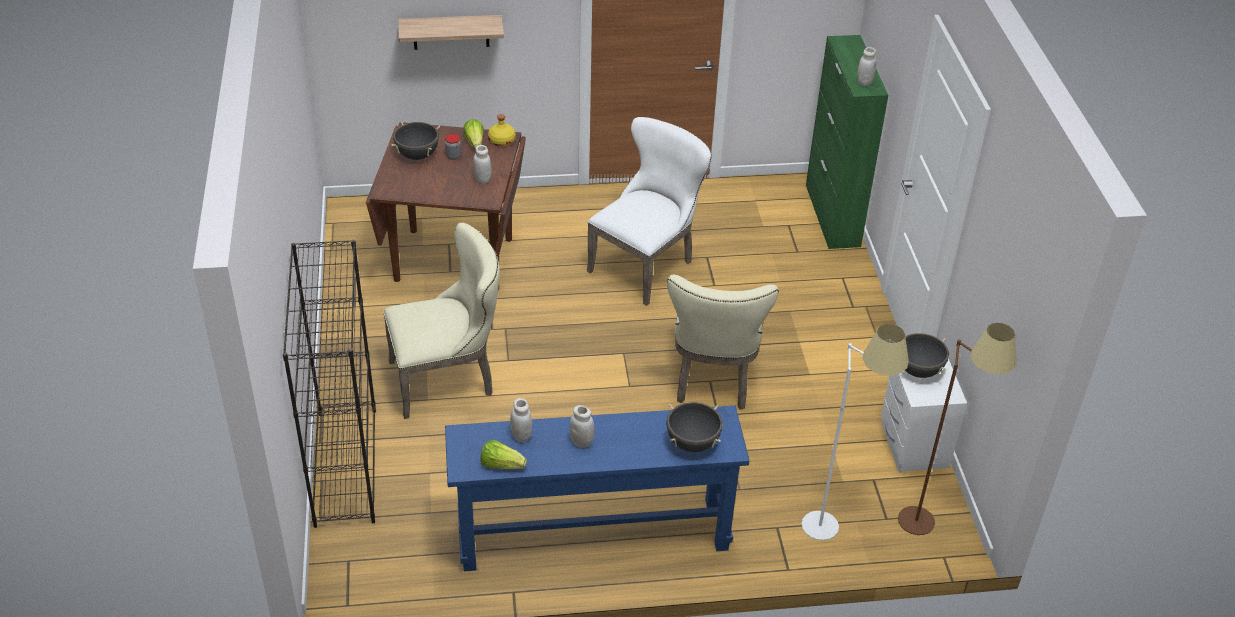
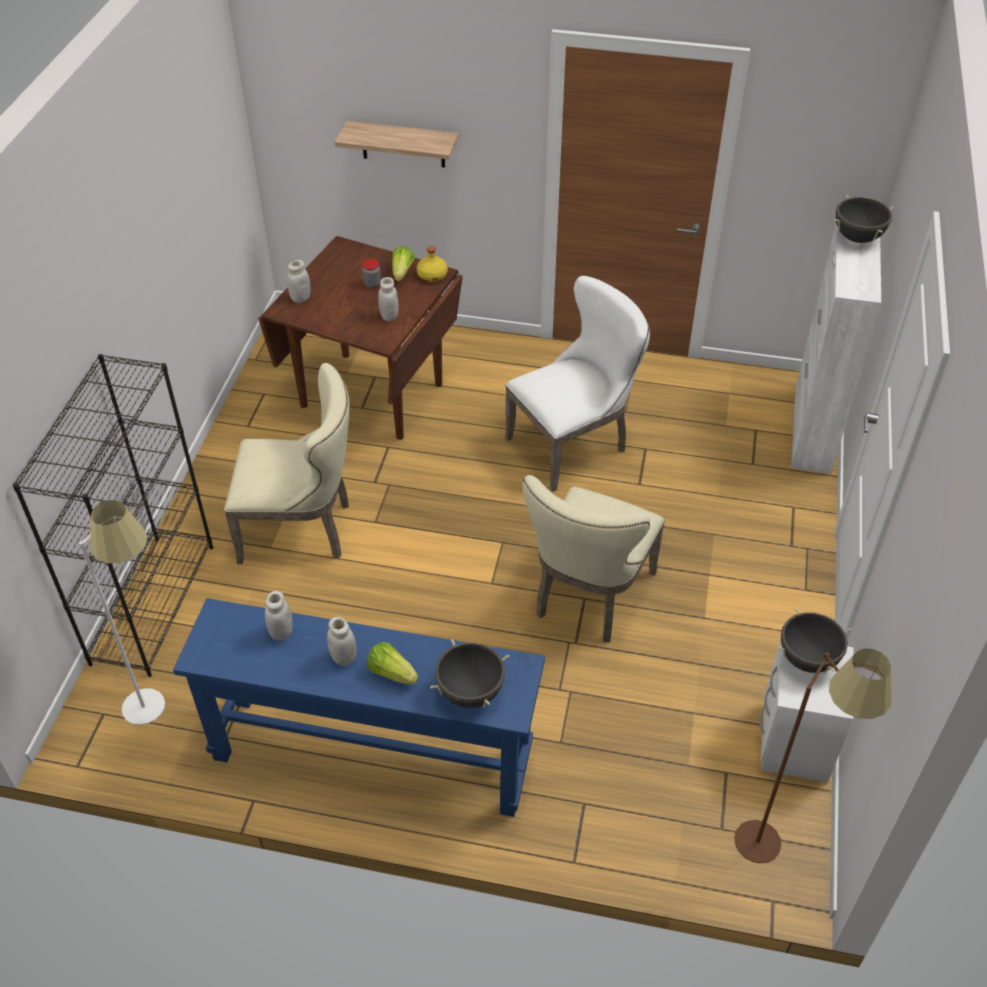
camera: 20 degrees right, 5 degrees up
(417, 155) = (335, 276): black cooking pot -> black cooking pot (857, 238)
(501, 465) = (241, 663): lettuce -> lettuce (392, 672)
(832, 215) = (812, 429): green cabinet -> white cabinet
(836, 523) = (657, 817): white floor lamp -> white floor lamp (162, 708)
(864, 82) = (857, 282): white jar -> white jar (300, 298)

